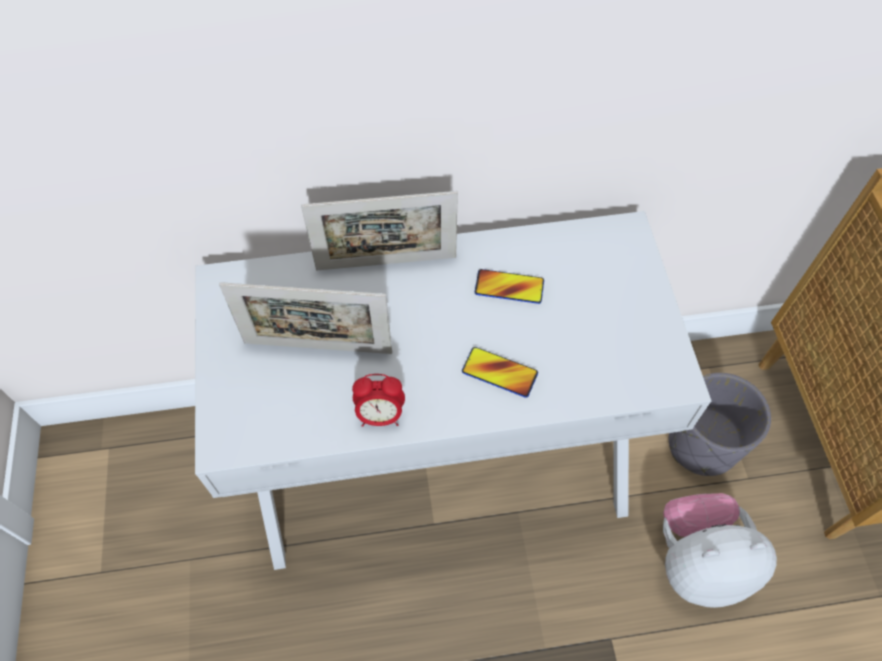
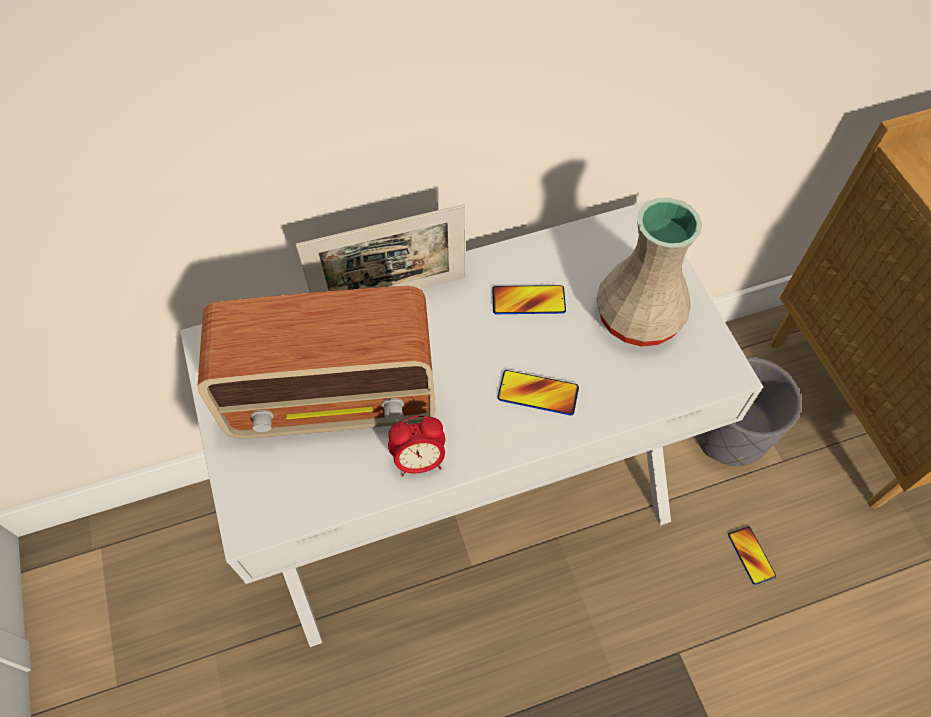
camera: 10 degrees left, 0 degrees up
(318, 347) = (335, 398): picture frame -> radio
(607, 315) = (637, 314): none -> beige vase
(698, 561) = (751, 555): plush toy -> phone

